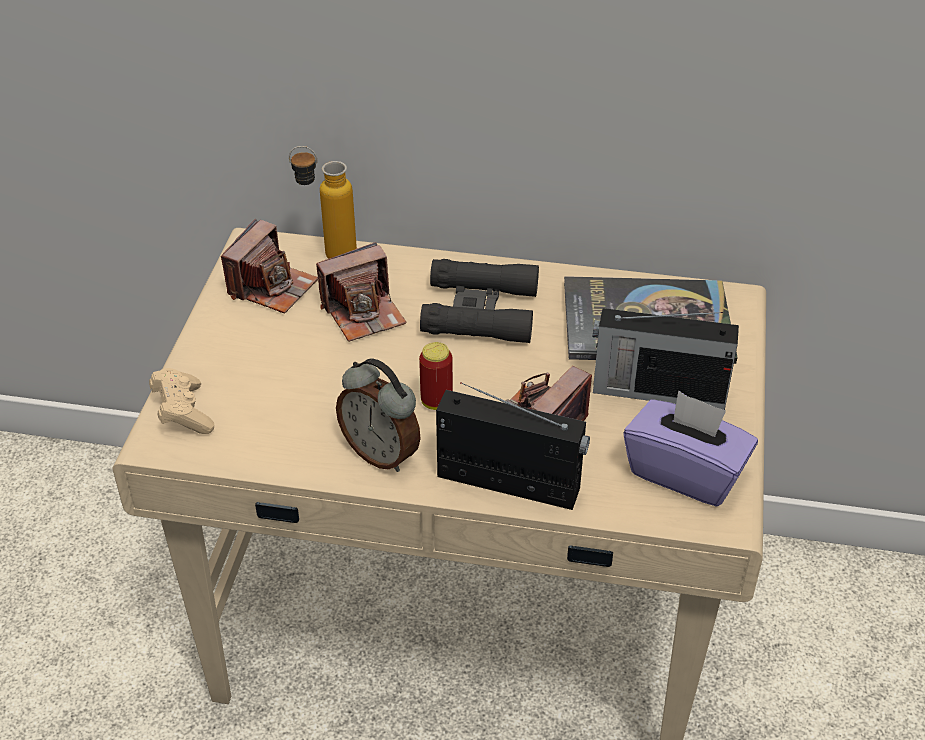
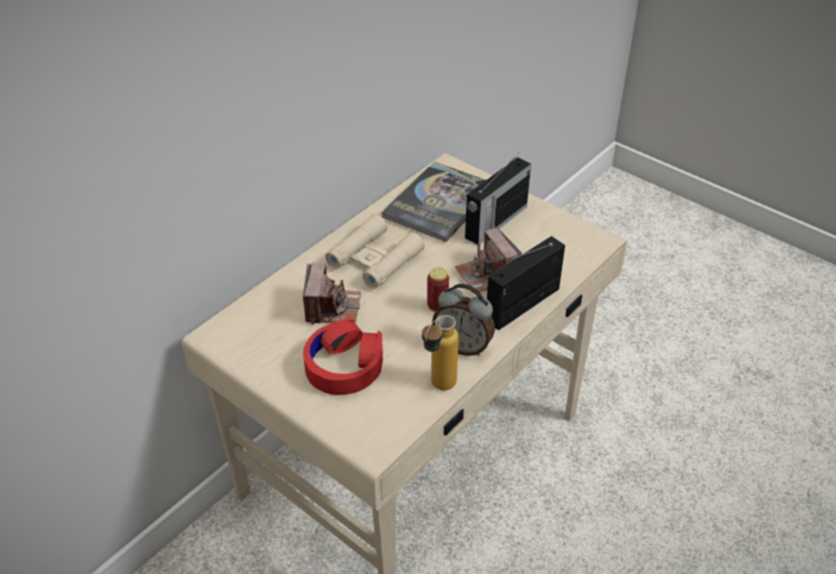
camera: 60 degrees left, 0 degrees up
(183, 413) = (356, 426): beige game controller -> none
(272, 287) = (267, 340): camera -> none
(274, 363) = (344, 365): none -> red headphones
(328, 254) = (259, 302): bottle -> bottle (438, 388)
(381, 453) = (463, 346): alarm clock -> alarm clock turned 45 degrees clockwise
(480, 311) = (375, 259): black binoculars -> beige binoculars
(685, 472) = (560, 239): purple tissue box -> none

